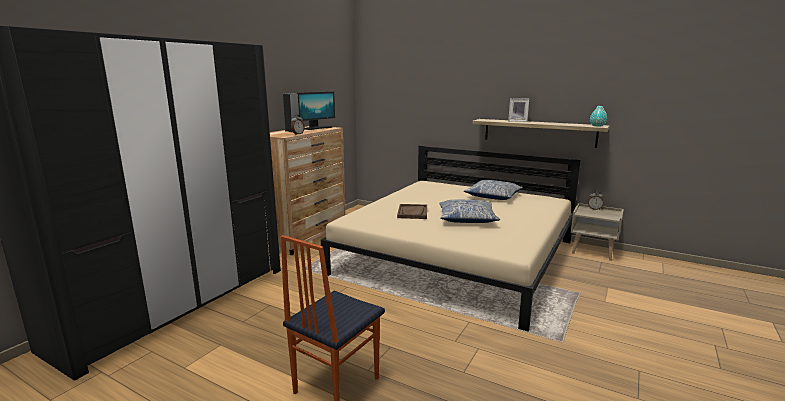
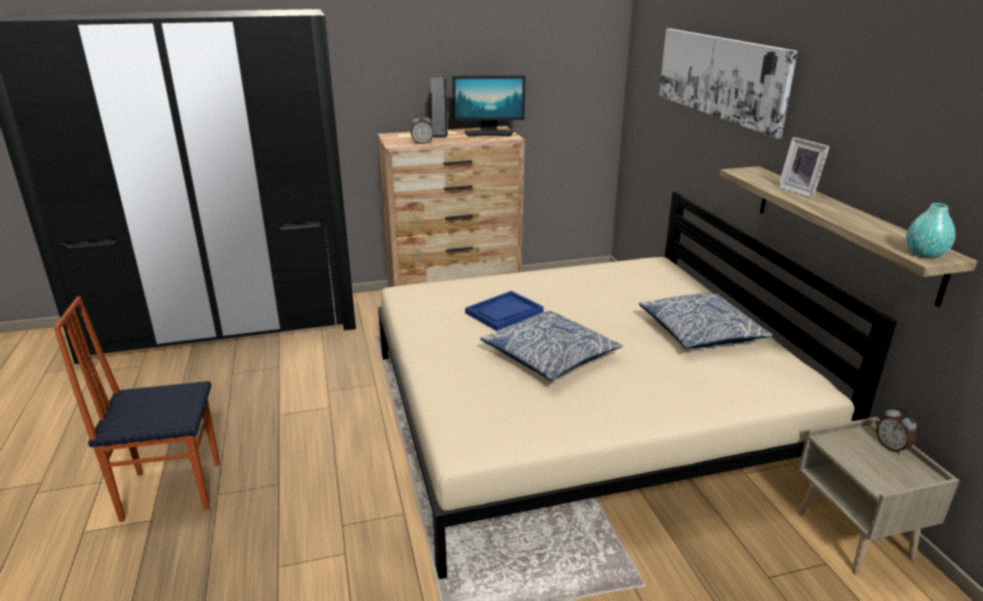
camera: 45 degrees right, 10 degrees up
(412, 212) = (504, 312): brown tray -> blue tray
(441, 83) = (719, 77): none -> picture

